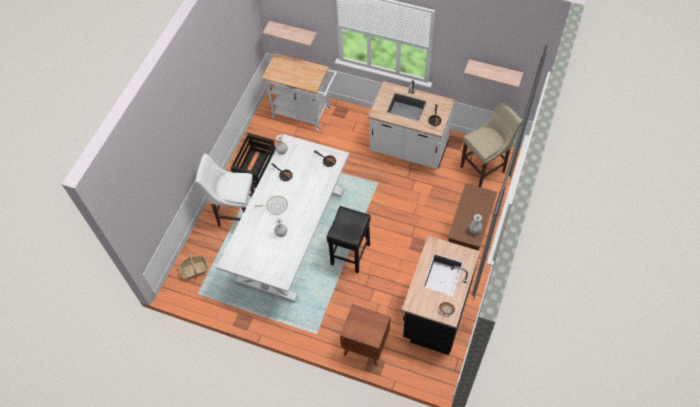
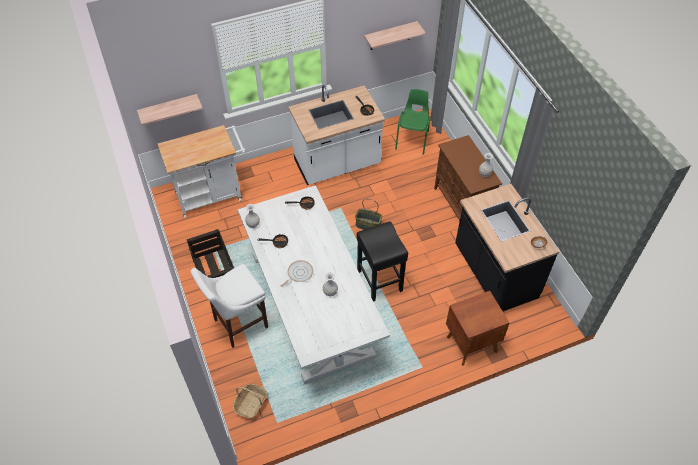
camera: 45 degrees left, 5 degrees down
(384, 209) = (368, 225): none -> basket
(484, 168) = (413, 140): beige stool -> green chair

